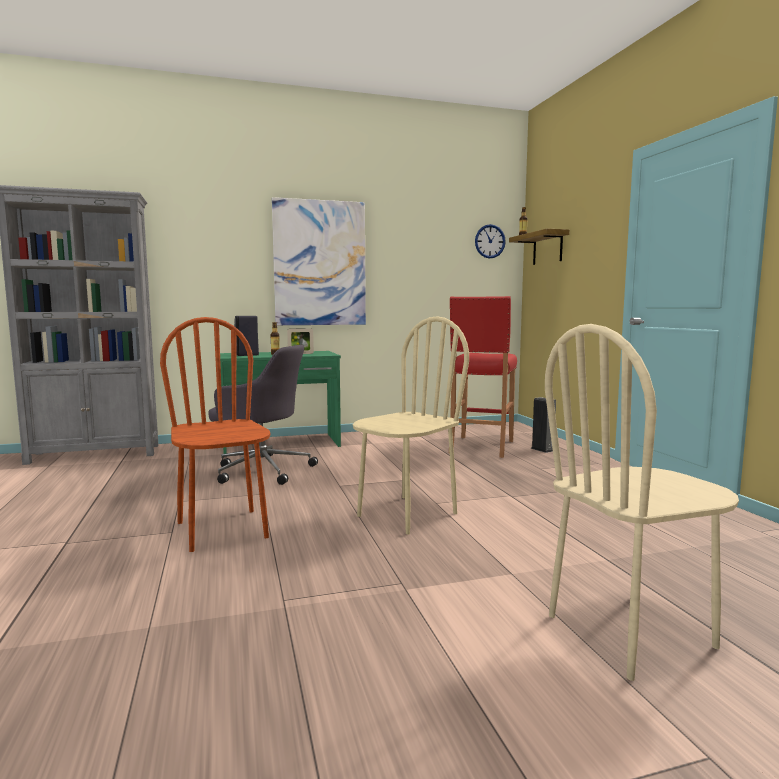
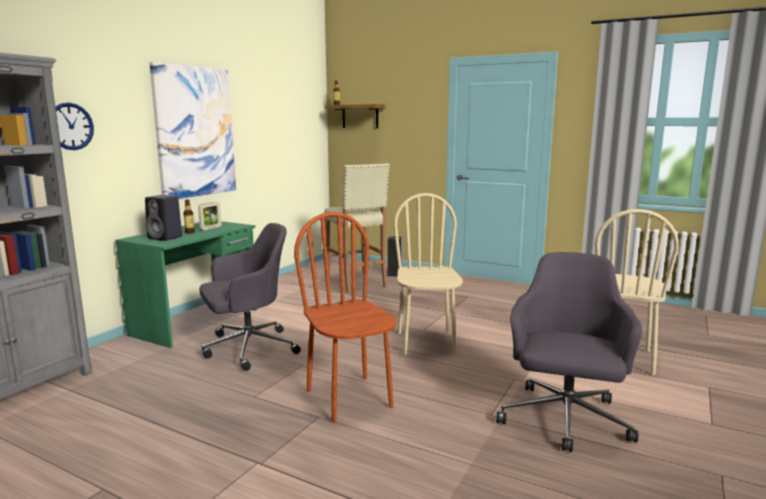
camera: 45 degrees left, 5 degrees up
(223, 530) = (349, 398): brown chair -> brown chair turned 45 degrees clockwise
(335, 650) = (564, 420): none -> grey office chair
(481, 447) = (356, 283): red stool -> beige stool
(490, 241) = (309, 107): wall clock -> wall clock (70, 126)

